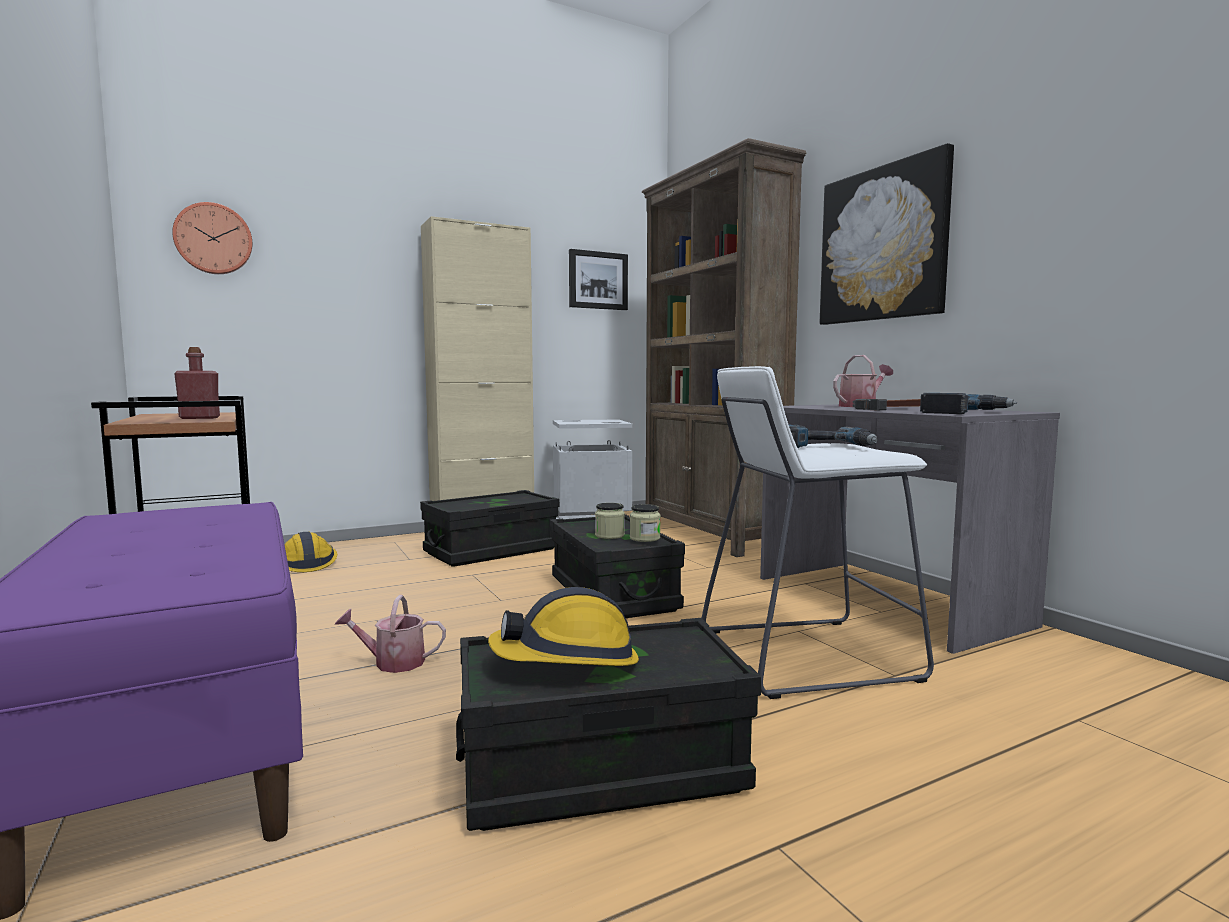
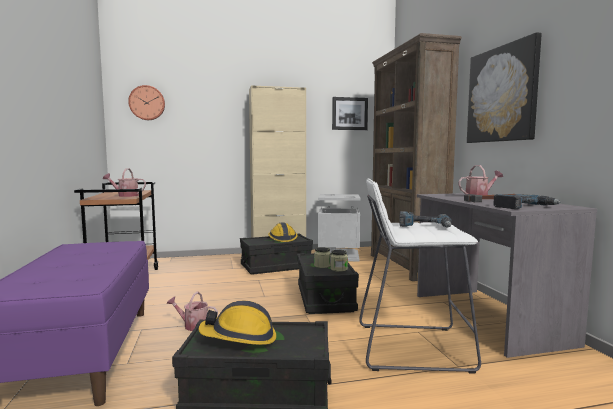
camera: 15 degrees right, 0 degrees up
(199, 418) = (125, 195): red bottle -> watering can
(305, 564) = (182, 267): hard hat -> hard hat (282, 238)

